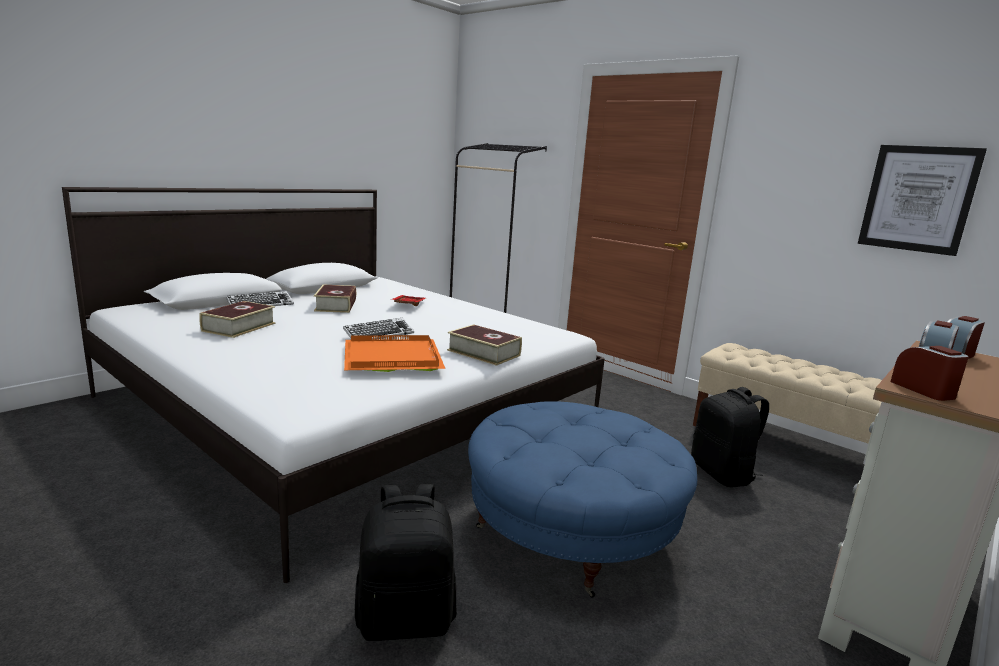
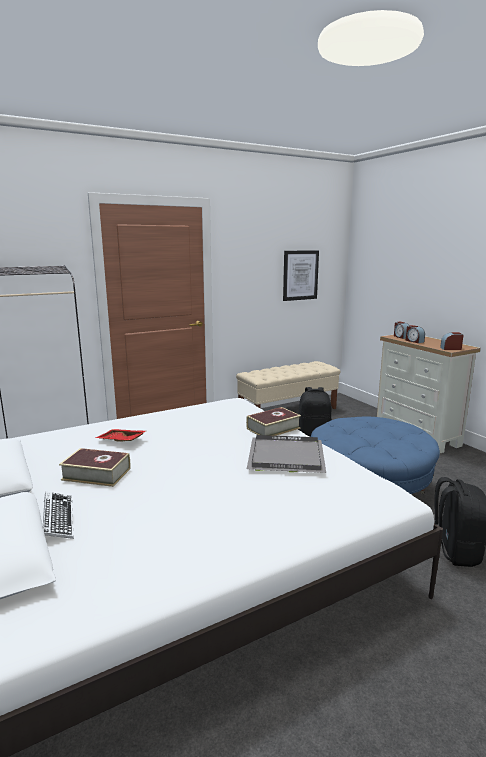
camera: 70 degrees left, 0 degrees up
(239, 327) = (159, 530): book -> none
(379, 334) = (219, 458): keyboard -> none
(394, 358) = (287, 456): orange tray -> grey tray

